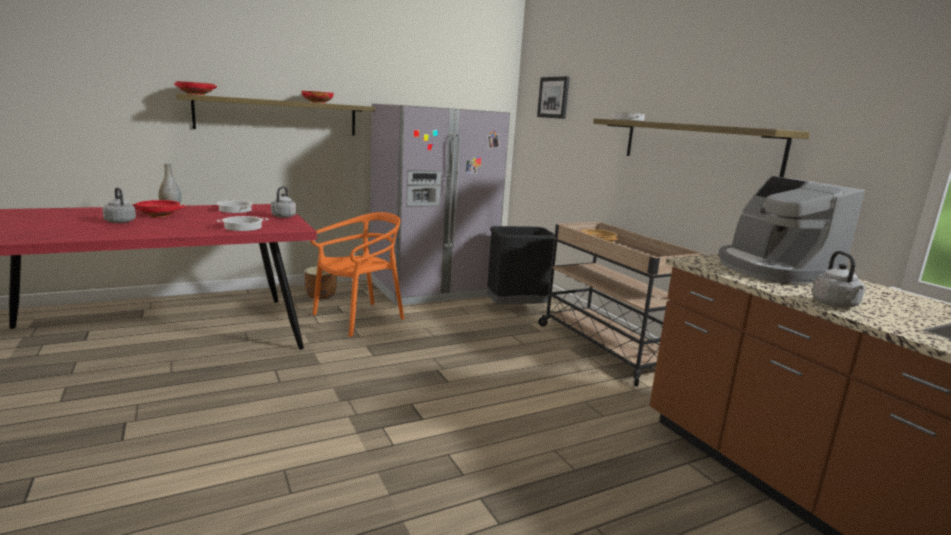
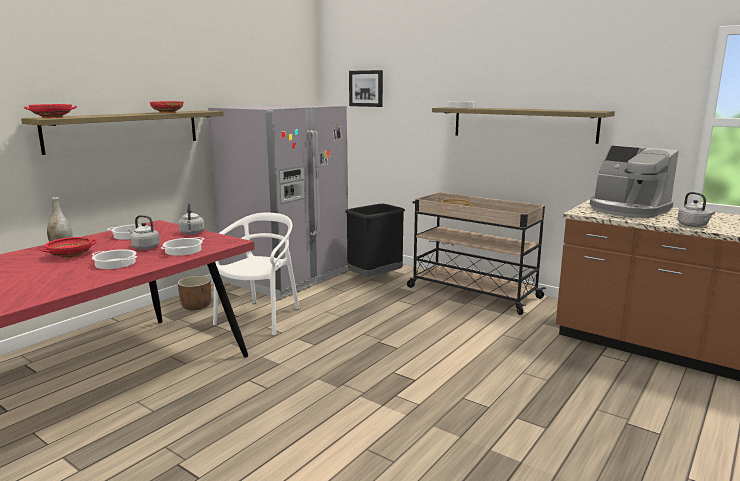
camera: 25 degrees left, 0 degrees up
(120, 221) = (47, 269): grey kettle -> grey kettle (144, 247)
(172, 226) = (116, 263): none -> cooking pot
(359, 318) = (260, 317): orange chair -> white chair

